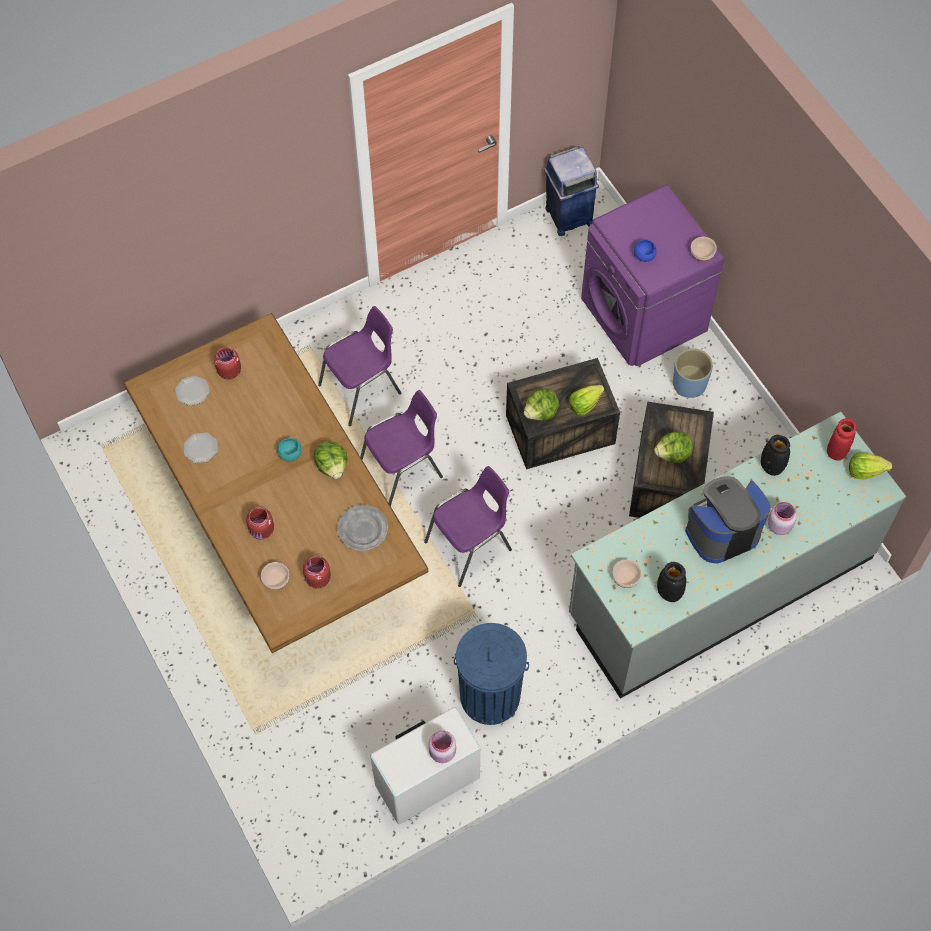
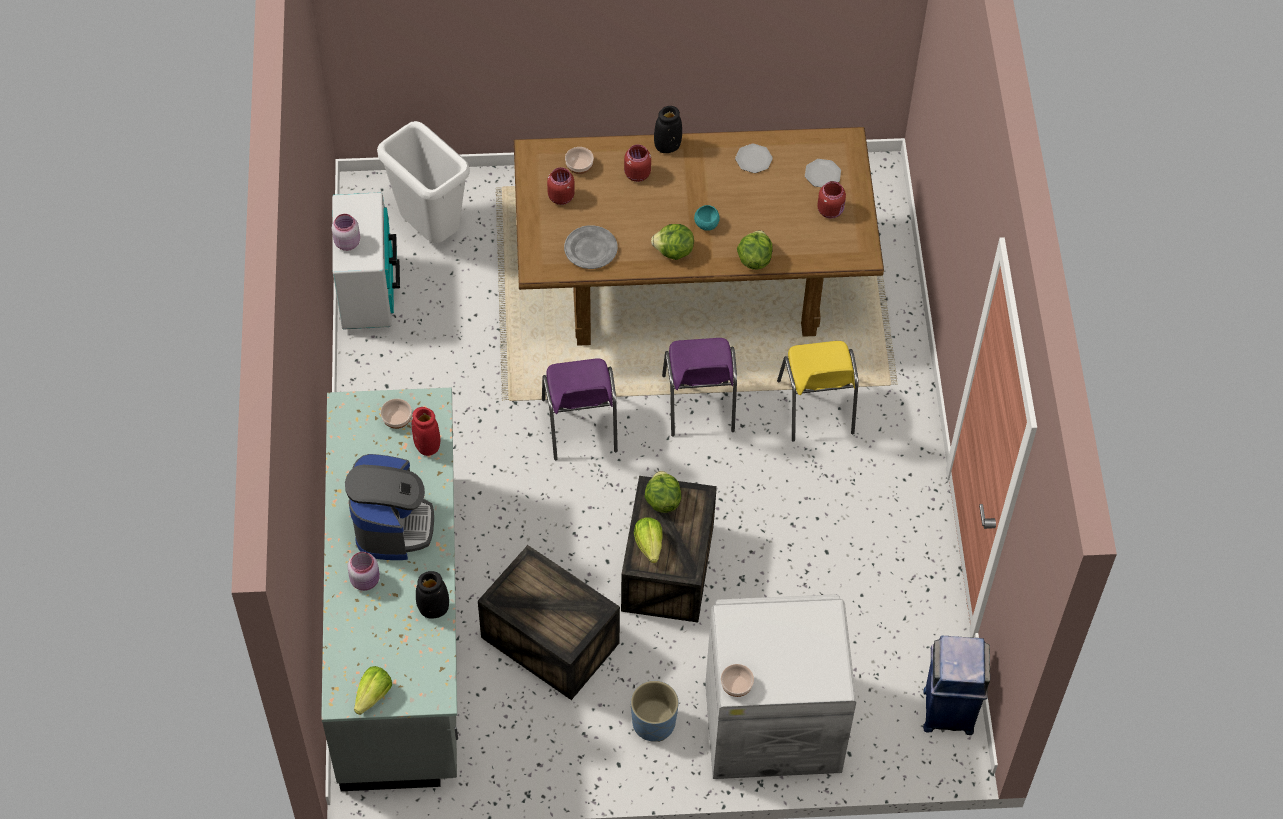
camera: 115 degrees right, 5 degrees down
(331, 764) = (432, 231): none -> white trash can
(362, 389) = (816, 409): purple chair -> yellow chair
(490, 696) = (416, 376): blue trash can -> none
(642, 315) = (770, 721): purple washing machine -> white washing machine
(644, 256) = (765, 625): blue bowl -> none
(669, 592) = (359, 448): black vase -> black vase (667, 146)
(673, 454) = (542, 598): lettuce -> lettuce (754, 259)
(837, 451) = (412, 681): red vase -> red vase (427, 446)

